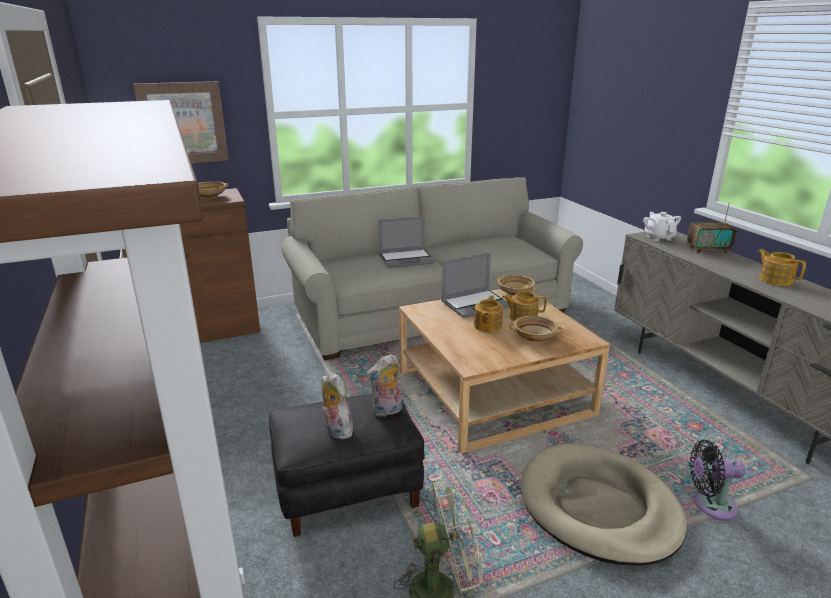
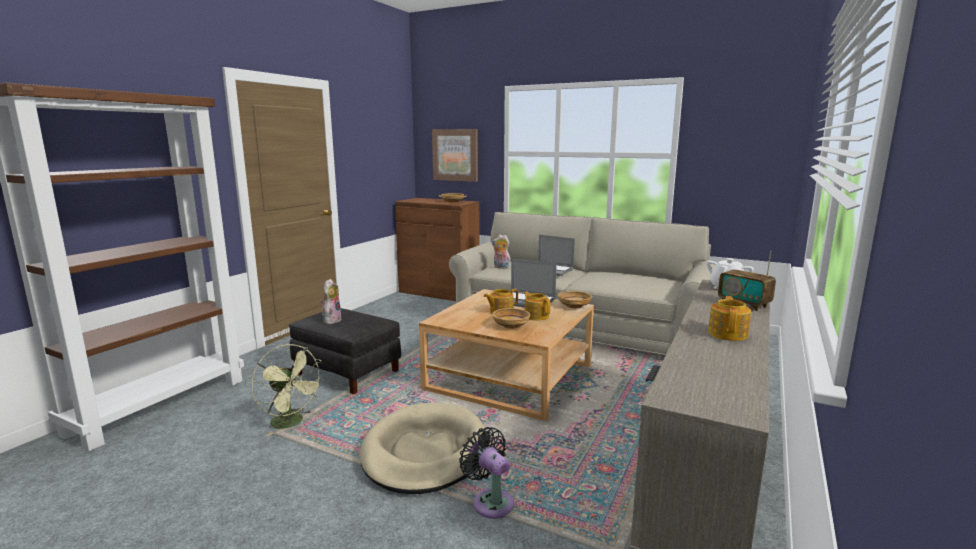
camera: 50 degrees right, 10 degrees down
(387, 411) = (365, 324): plush toy -> plush toy (501, 267)

